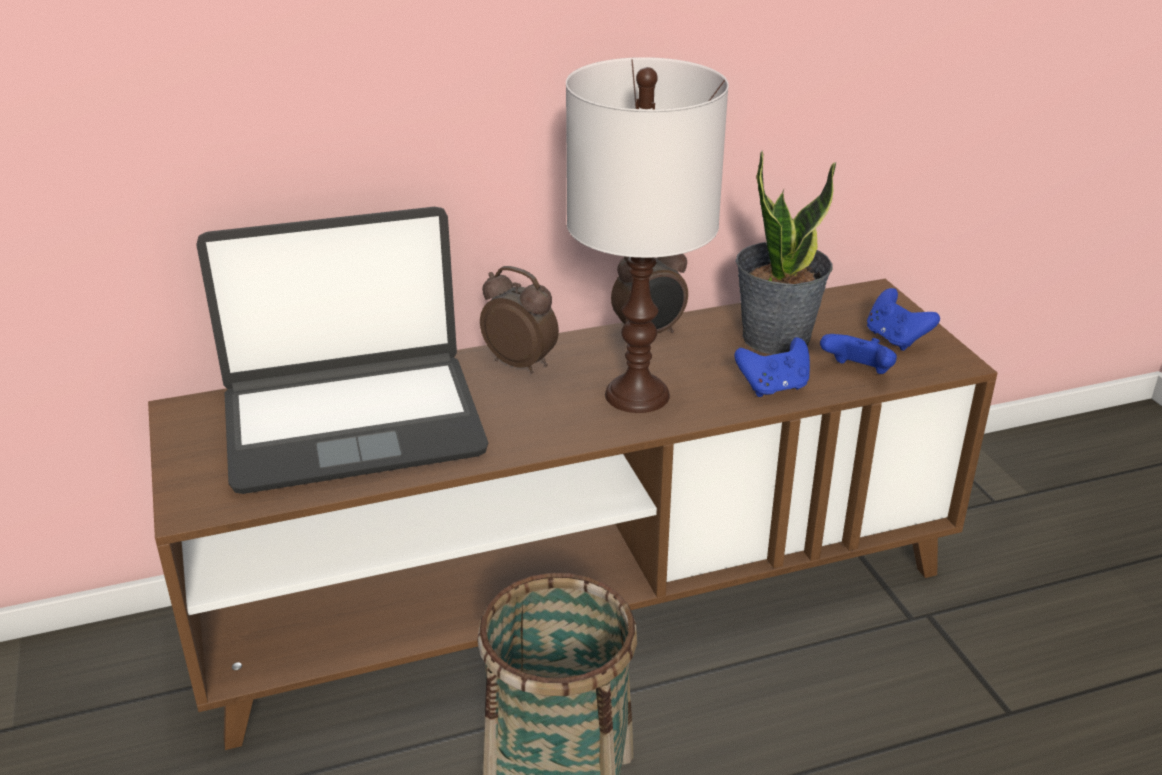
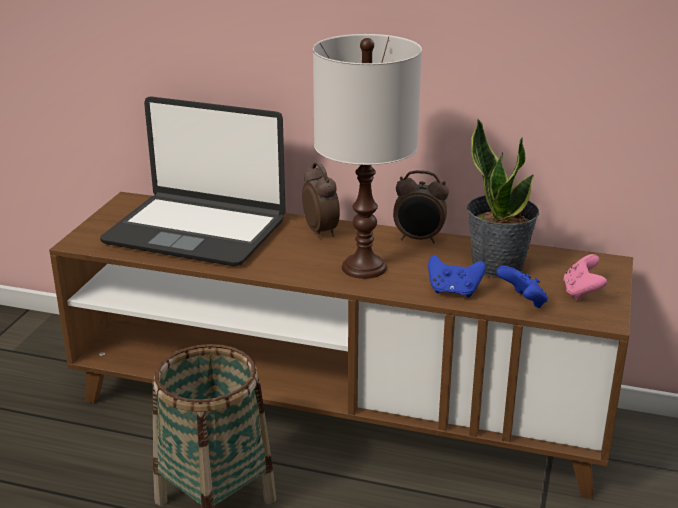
camera: 35 degrees right, 5 degrees down
(895, 339) = (581, 292): blue game controller -> pink game controller

